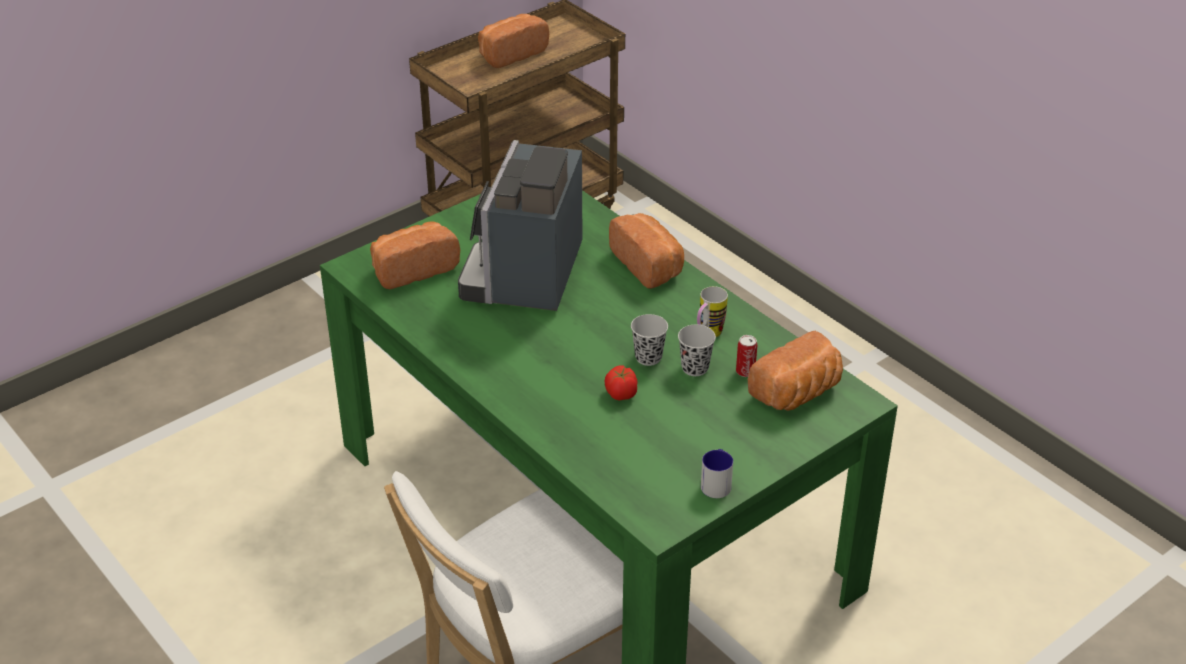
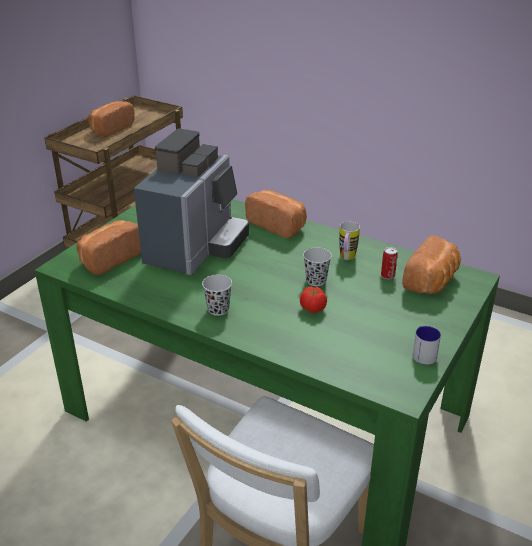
camera: 20 degrees left, 5 degrees down
(525, 276) = (196, 247): coffee machine -> coffee machine turned 150 degrees counterclockwise
(695, 368) = (352, 280): black cup -> black cup (218, 309)

